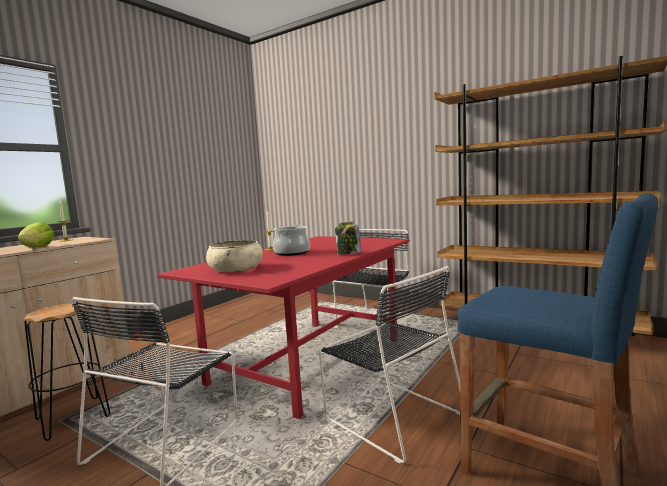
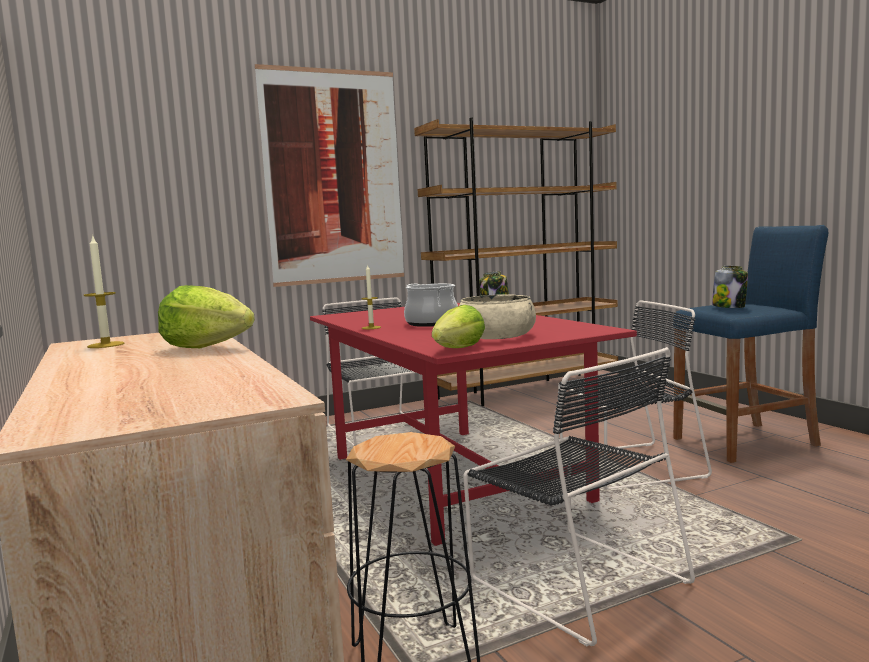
camera: 60 degrees left, 0 degrees up
(185, 271) = (459, 349): none -> lettuce
(392, 143) = (334, 177): none -> picture
(514, 295) = (729, 306): none -> jar

